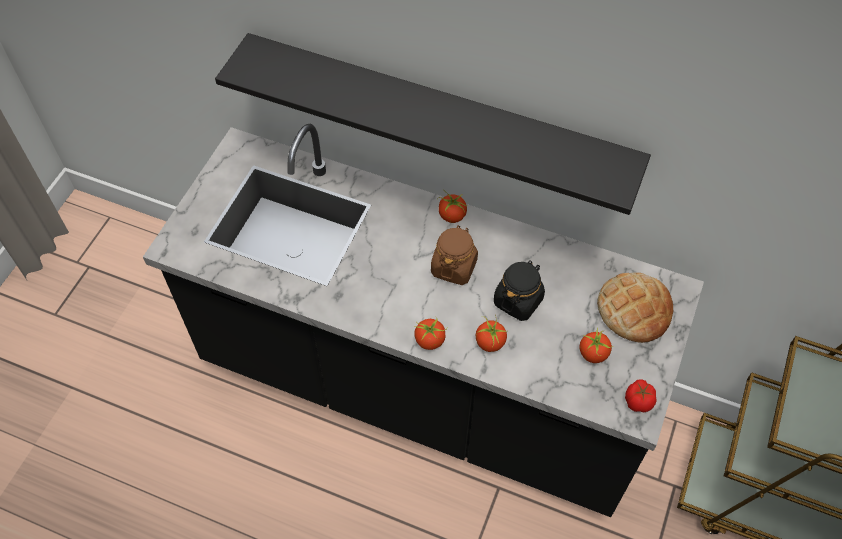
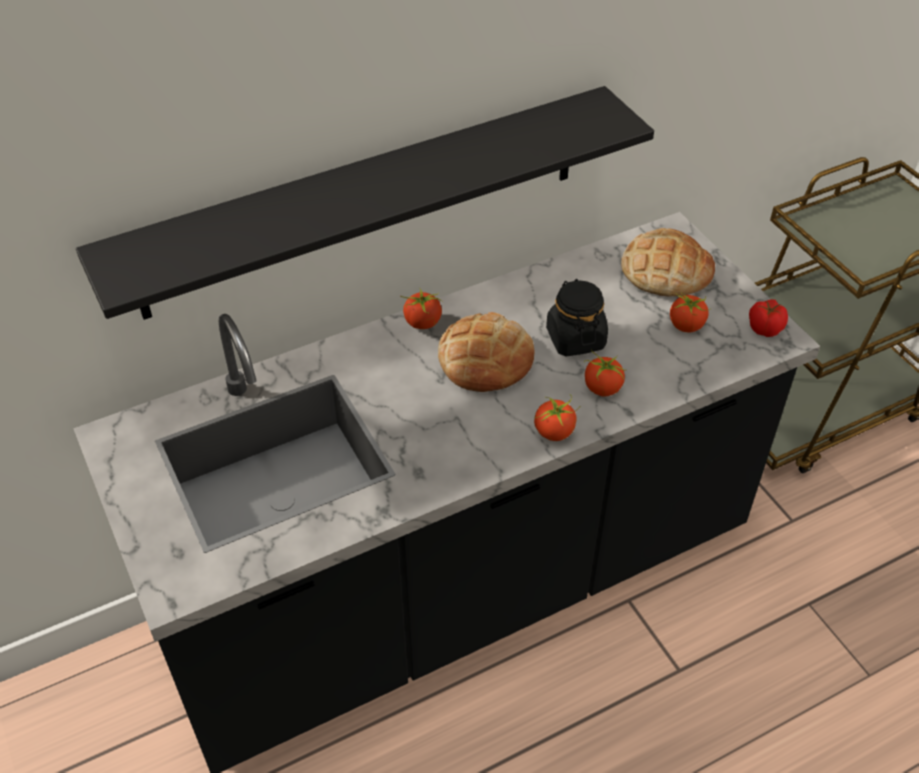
camera: 50 degrees left, 10 degrees down
(454, 267) = (485, 359): brown jar -> bread

